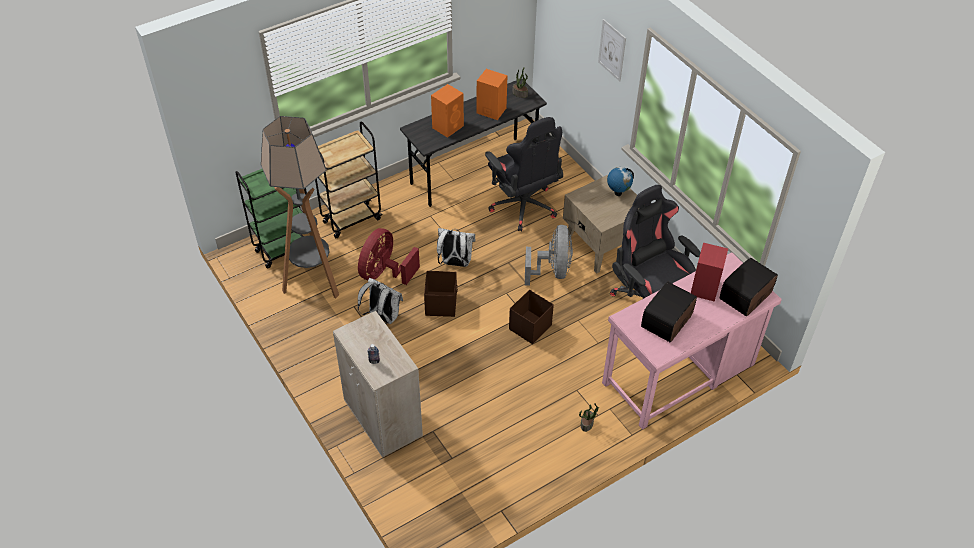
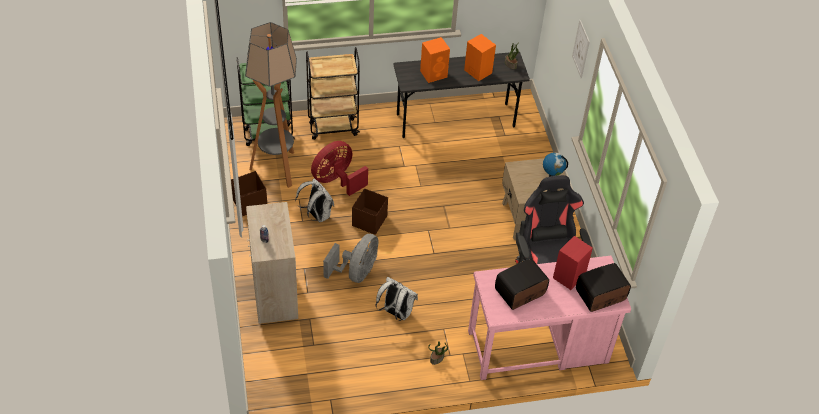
camera: 20 degrees right, 0 degrees up
(455, 263) = (399, 191): white backpack -> white backpack (396, 313)
(523, 206) = (481, 163): black office chair -> none
(529, 327) = (432, 265): brown storage box -> brown storage box (249, 203)
(552, 271) = (477, 225): grey fan -> grey fan (356, 272)

